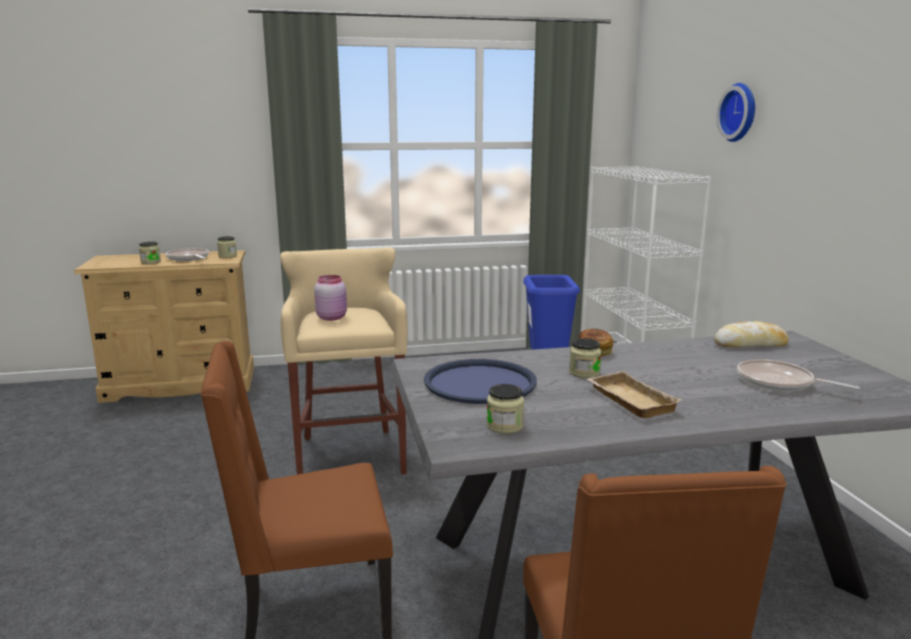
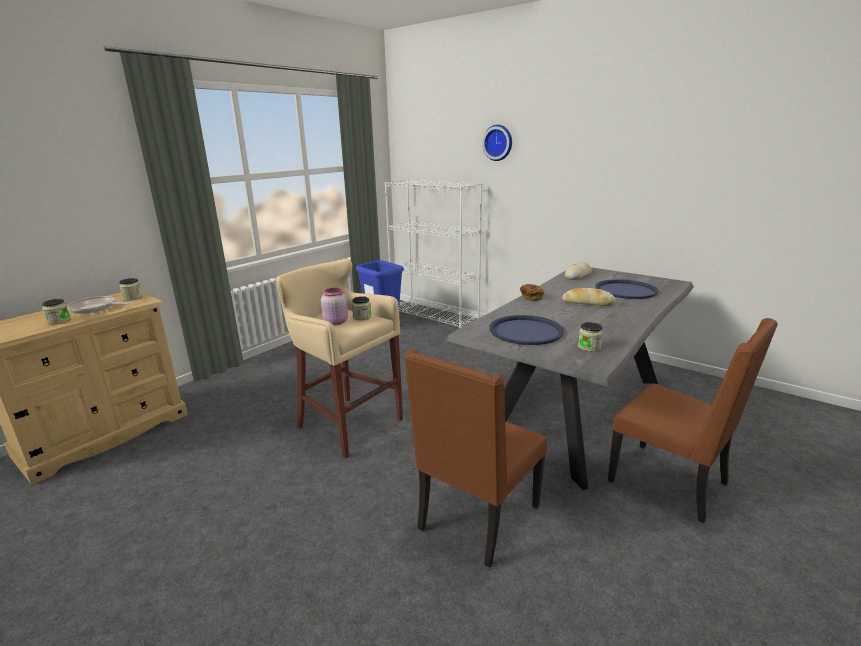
camera: 40 degrees left, 5 degrees up
(584, 373) = (553, 310): jar -> jar (362, 317)
(628, 400) = (600, 317): beige tray -> none
(660, 380) = (588, 303): none -> bread
(779, 383) = (626, 290): frying pan -> blue tray

